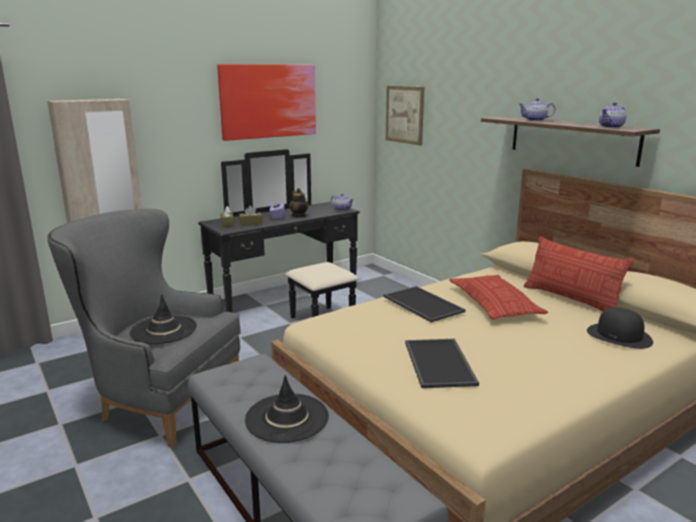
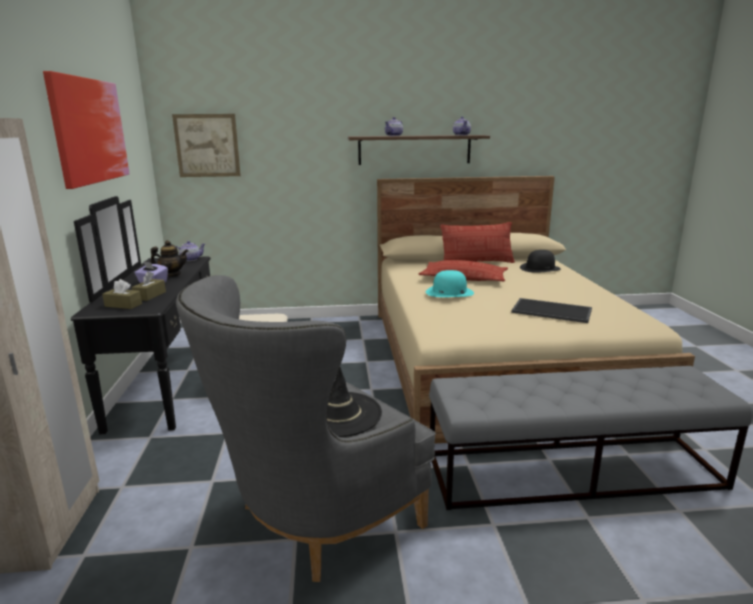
camera: 60 degrees left, 0 degrees up
(287, 418) = (568, 389): black hat -> none
(421, 304) = (449, 292): tray -> turquoise hat

